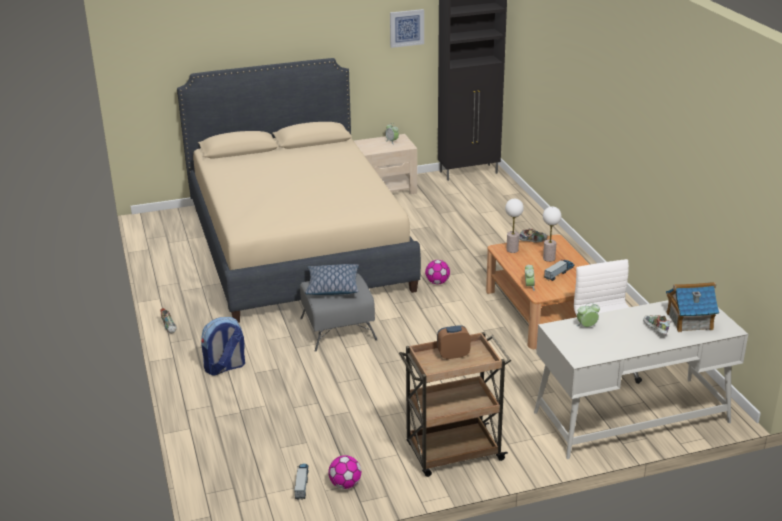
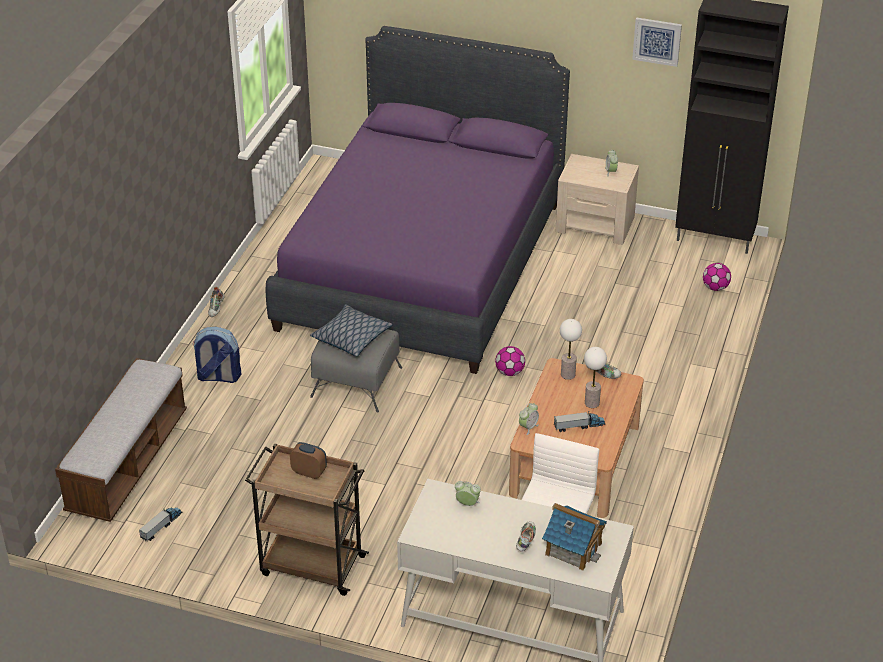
camera: 35 degrees right, 10 degrees up
(218, 454) = (128, 462): none -> bench
(297, 247) = (423, 265): beige bed -> purple bed
(345, 484) = (193, 546): football -> football (715, 288)

